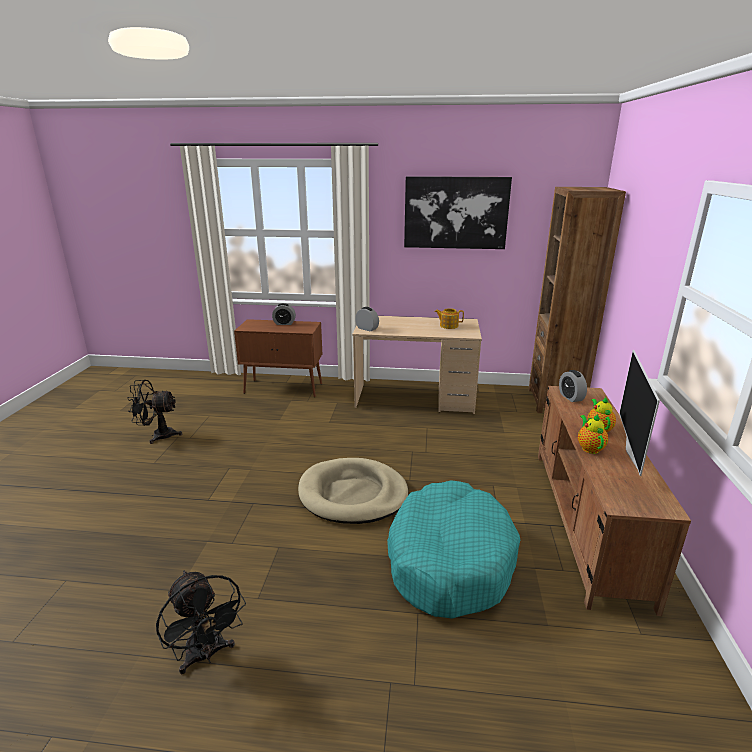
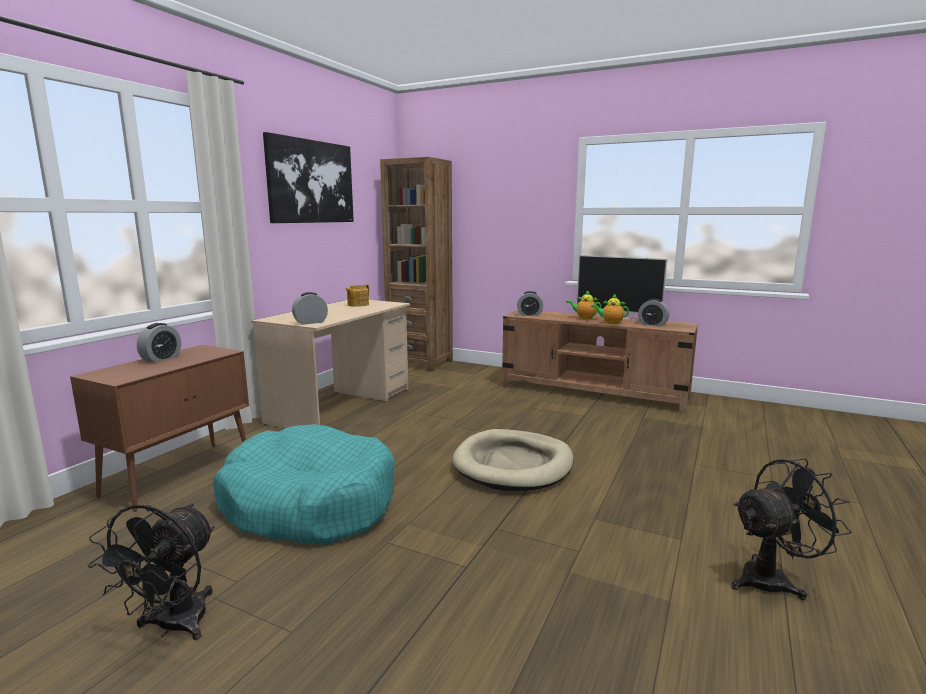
camera: 70 degrees left, 10 degrees down
(449, 560) = (630, 441): turquoise dog bed -> turquoise dog bed (309, 503)
(619, 479) = (652, 324): none -> alarm clock

